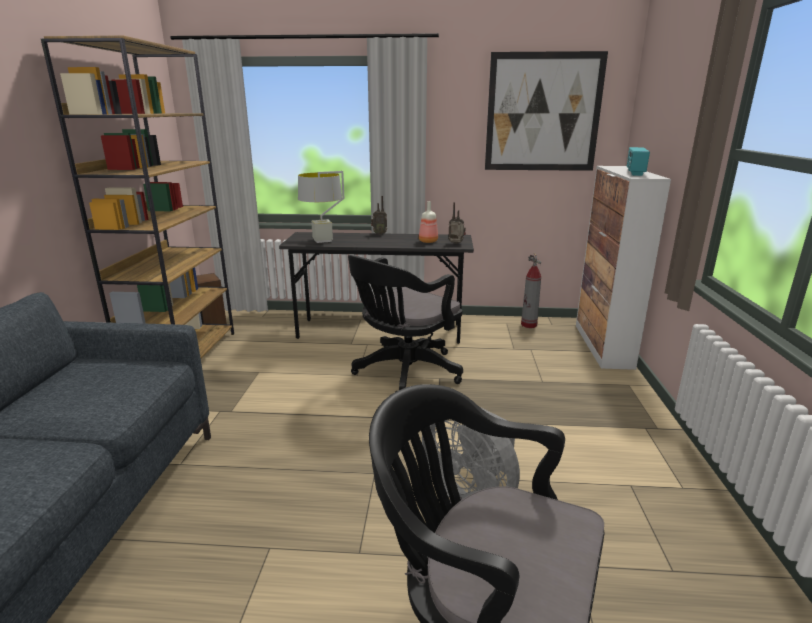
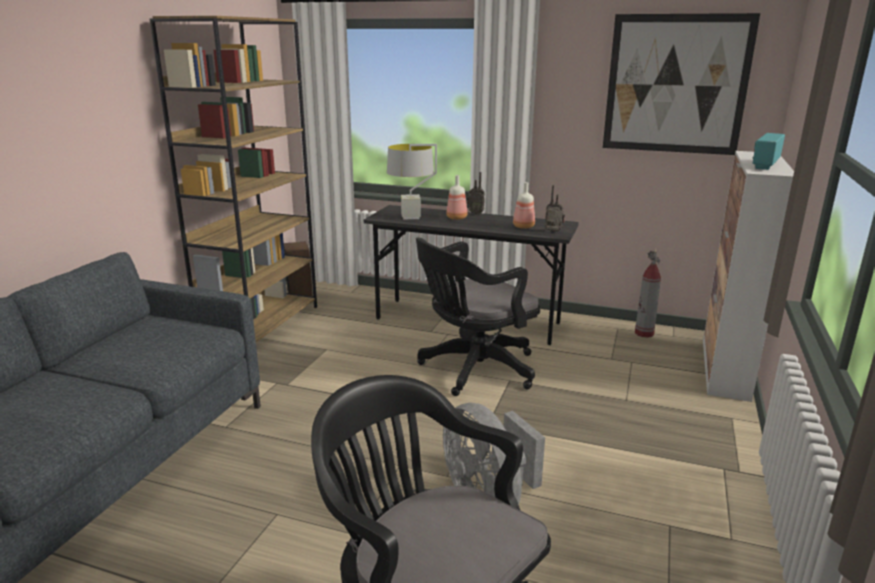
camera: 15 degrees right, 0 degrees up
(365, 238) = (457, 218): none -> bottle

